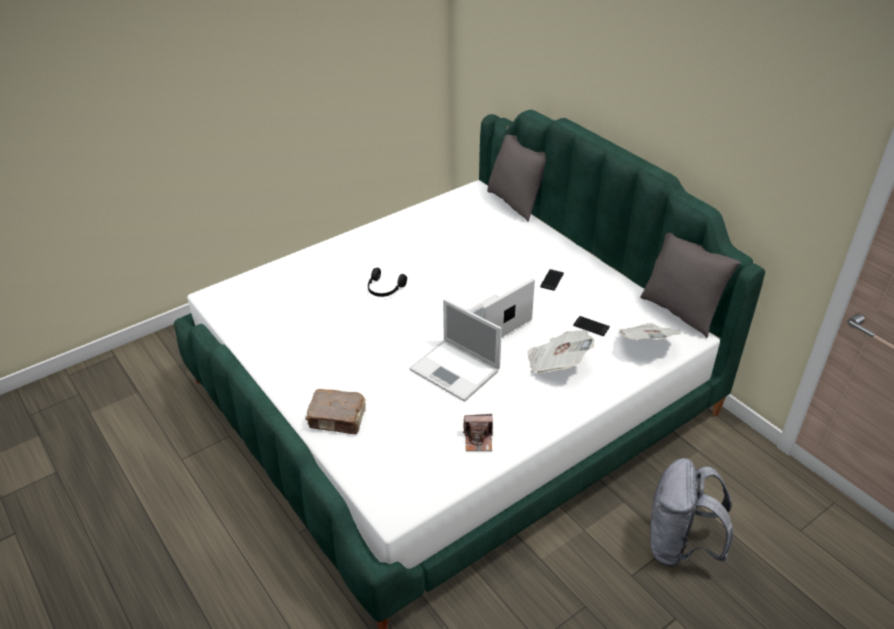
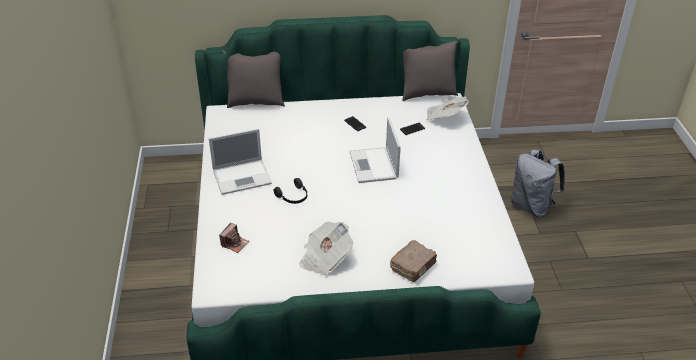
camera: 60 degrees left, 0 degrees up
(456, 371) = (408, 197): laptop -> laptop (243, 176)
(478, 440) = (476, 212): camera -> camera (234, 243)
(556, 364) = (434, 156): newspaper -> newspaper (325, 258)

